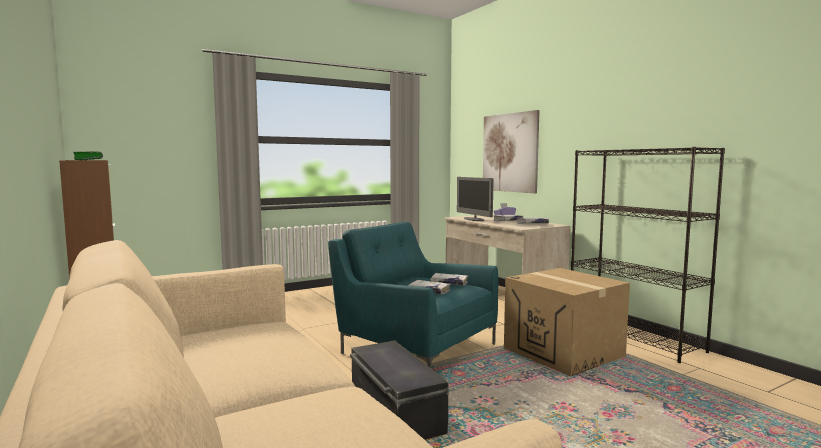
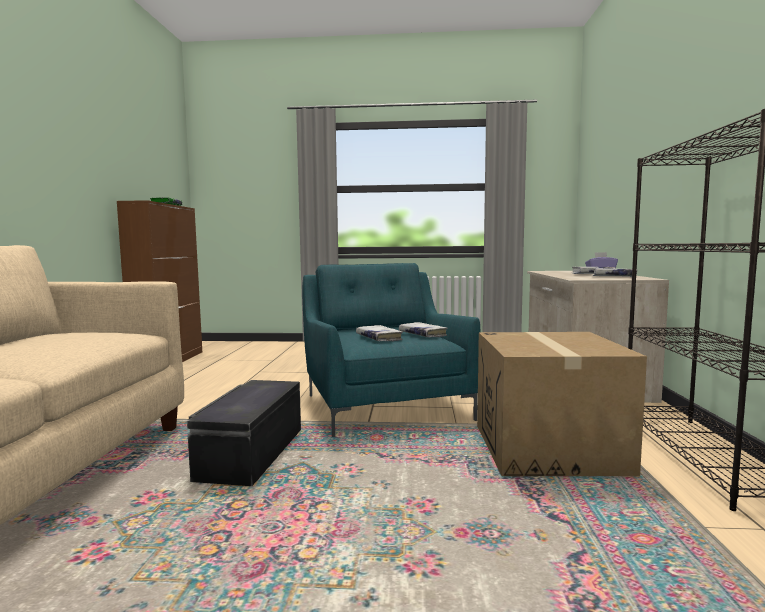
camera: 35 degrees right, 0 degrees up
(474, 219) = (553, 272): monitor -> none
(509, 152) = (620, 184): picture -> none

